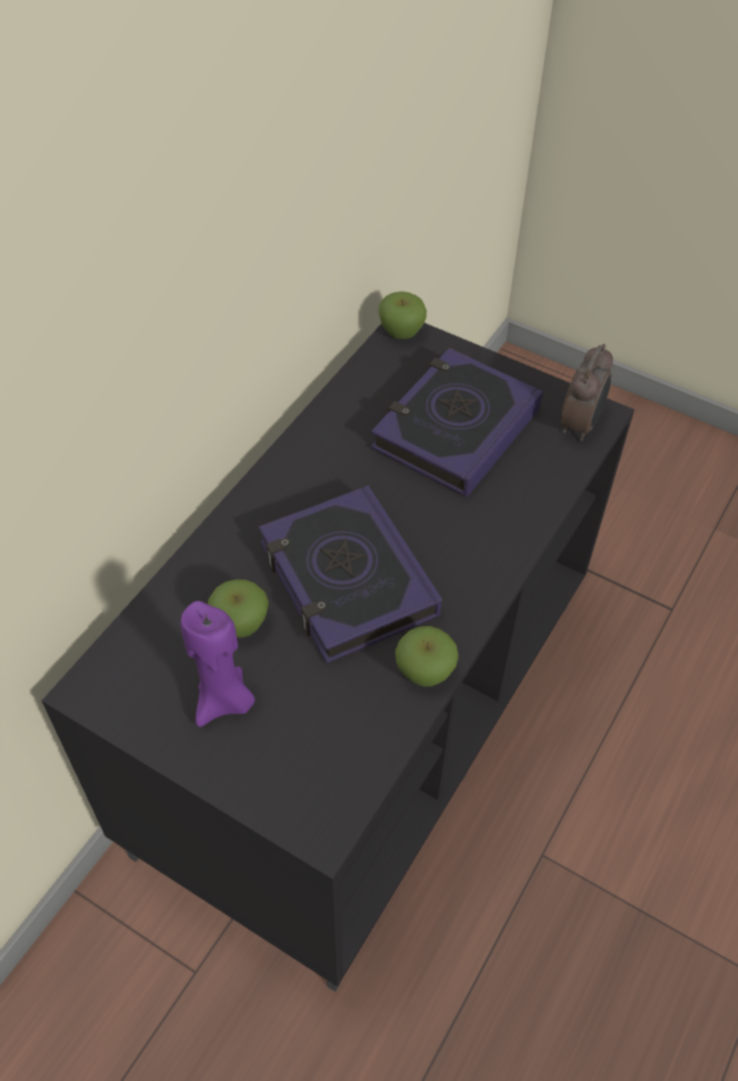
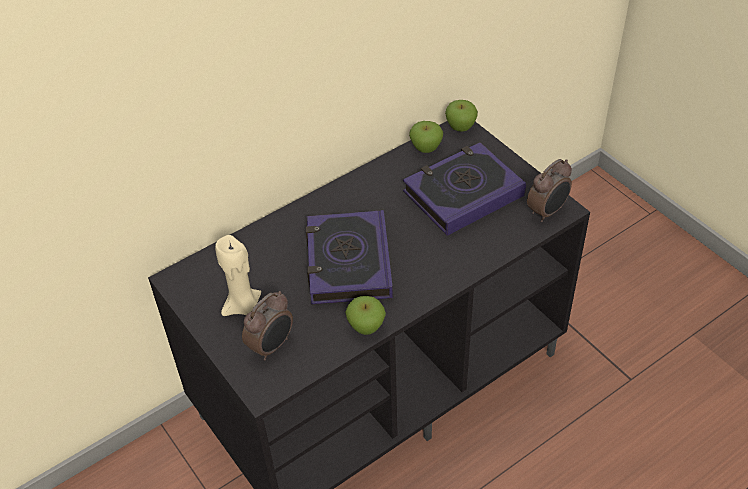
camera: 25 degrees right, 5 degrees down
(224, 701) = (244, 307): purple candle -> beige candle
(240, 625) = (274, 269): apple -> apple (426, 148)
(300, 750) = (272, 346): none -> alarm clock

